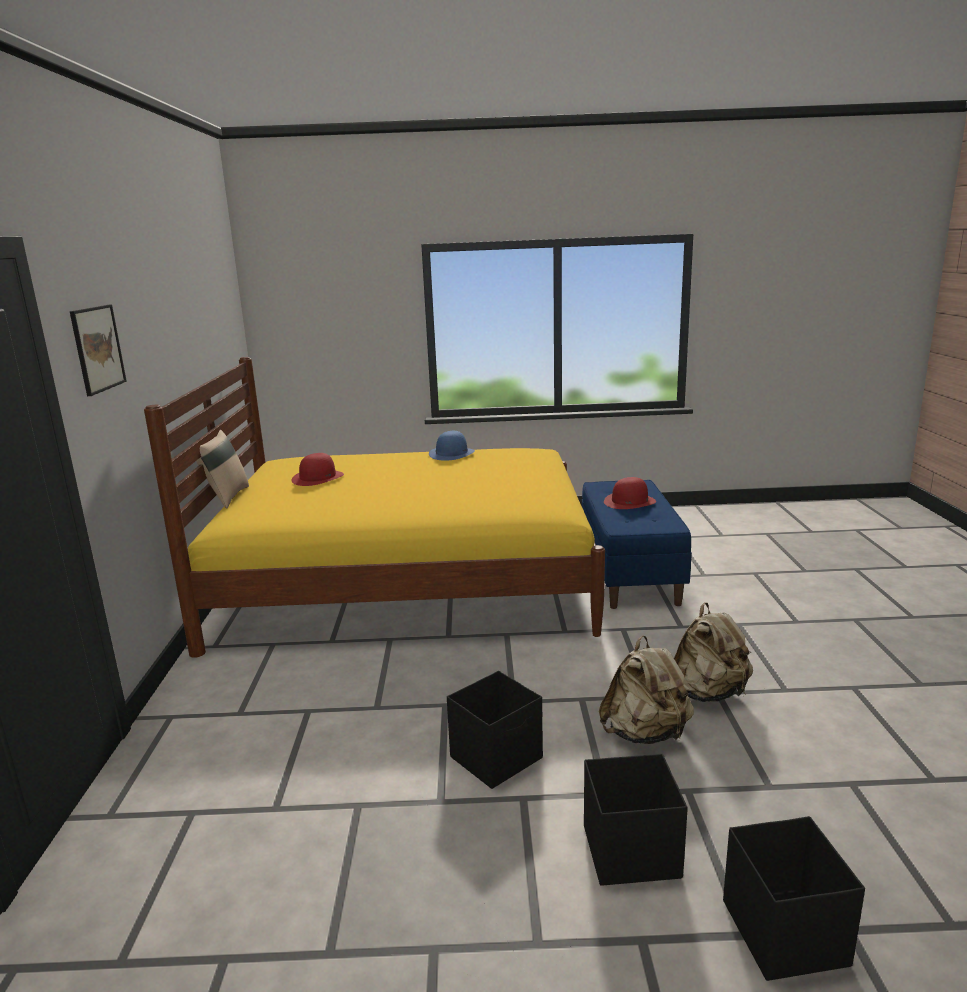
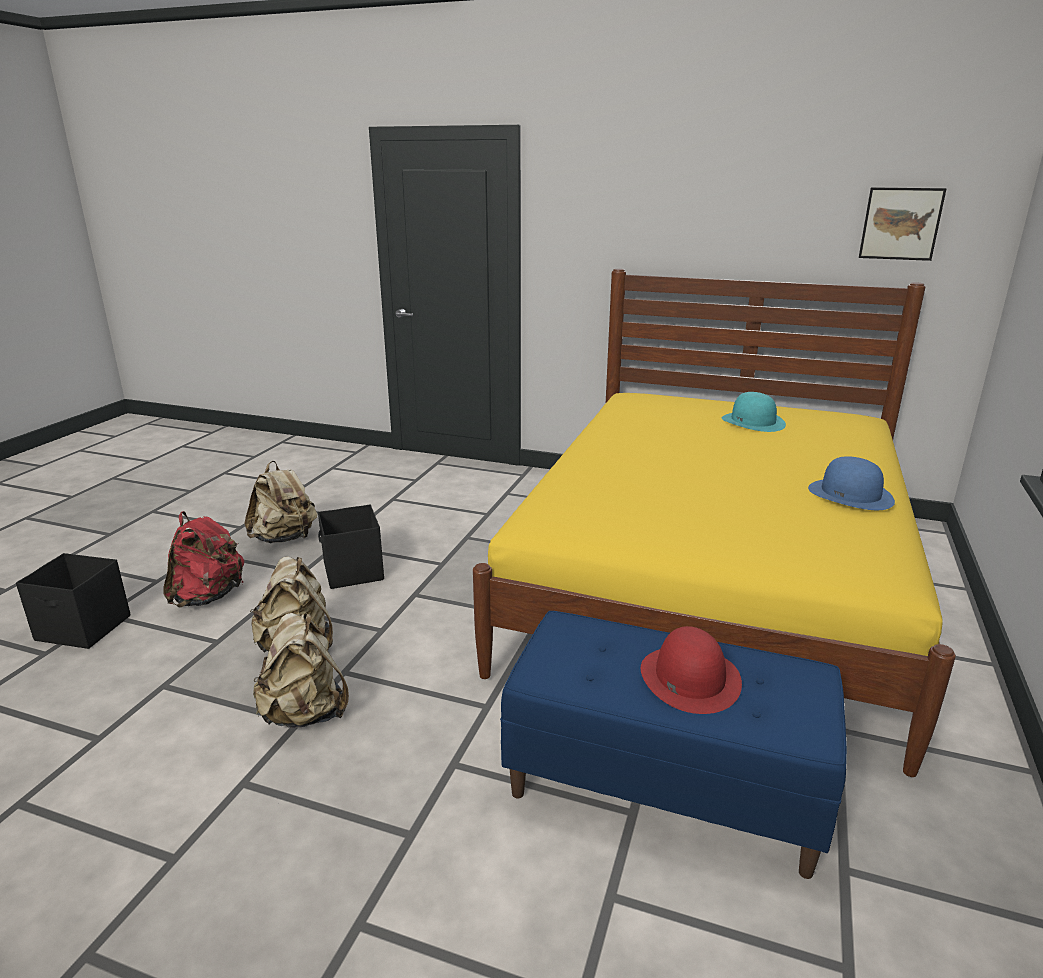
camera: 110 degrees right, 5 degrees up
(98, 349) = (584, 211): picture -> picture (900, 224)
(226, 497) = (721, 397): beige pillow -> none
(318, 478) = (753, 422): red hat -> turquoise hat
(447, 864) = (285, 538): none -> beige backpack
(629, 852) = (208, 596): black storage box -> red backpack

